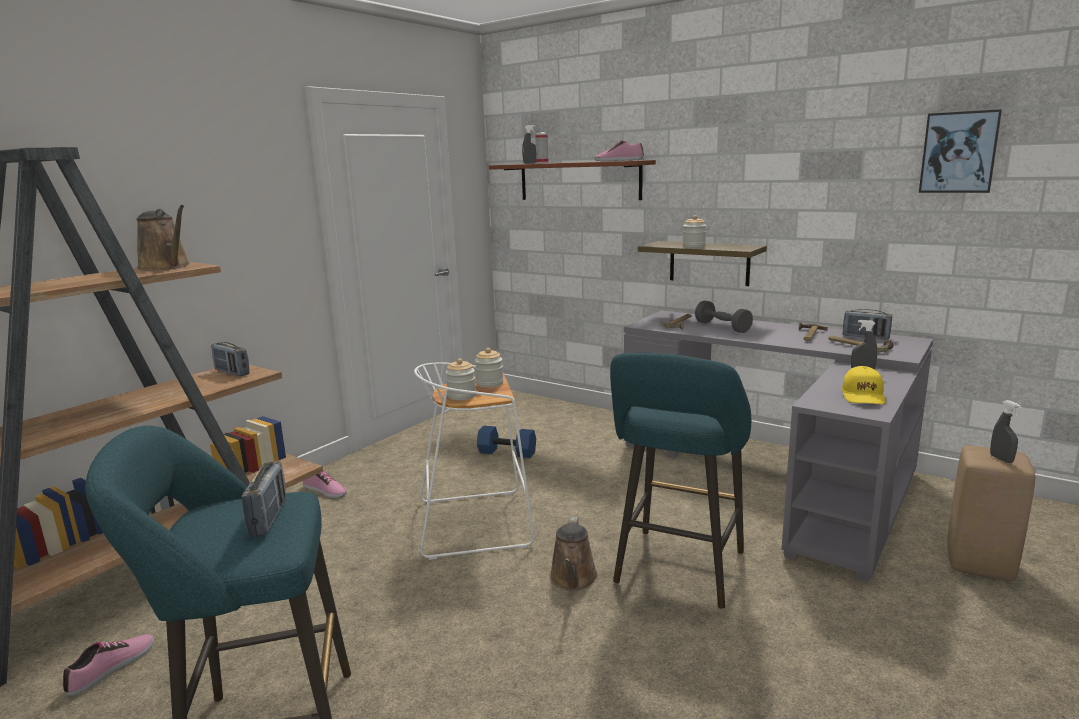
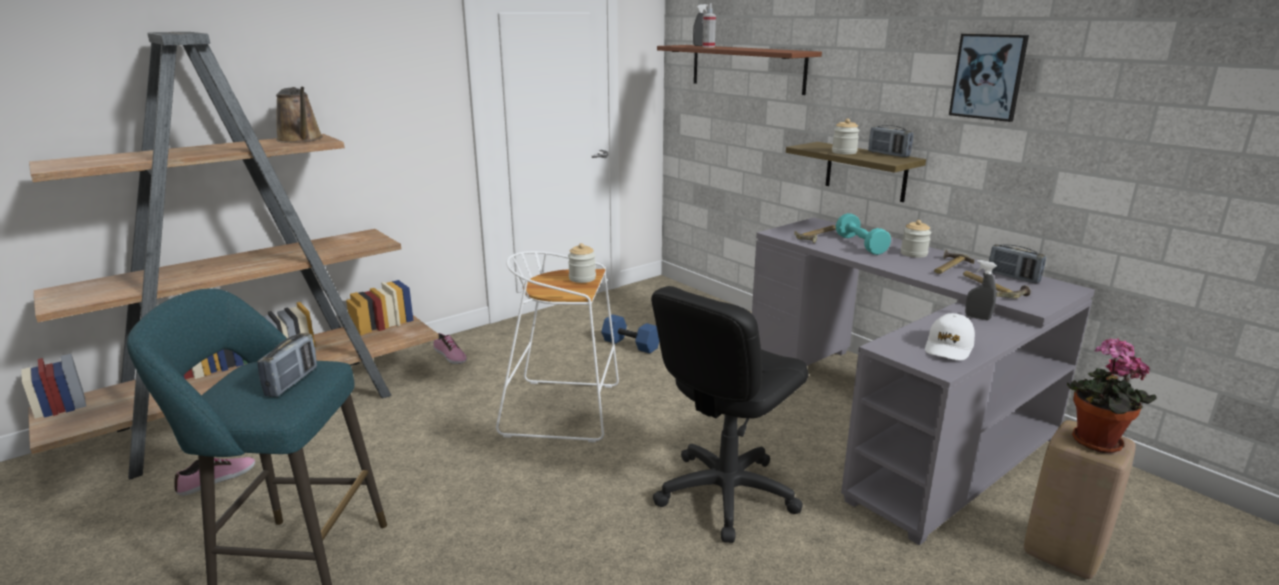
camera: 15 degrees right, 5 degrees up
(232, 372) = (361, 239): radio -> radio (888, 154)
(461, 396) = (547, 288): jar -> jar (913, 254)
(573, 579) = (620, 481): brown watering can -> none
(618, 160) = (781, 50): shoe -> none
(677, 571) = (725, 493): turquoise stool -> black office chair
(722, 327) = (860, 245): grey dumbbell -> turquoise dumbbell
(863, 396) = (949, 347): yellow cap -> white cap
(959, 152) = (1151, 70): picture -> picture (988, 76)
(1001, 459) = (1094, 443): grey spray bottle -> potted plant

